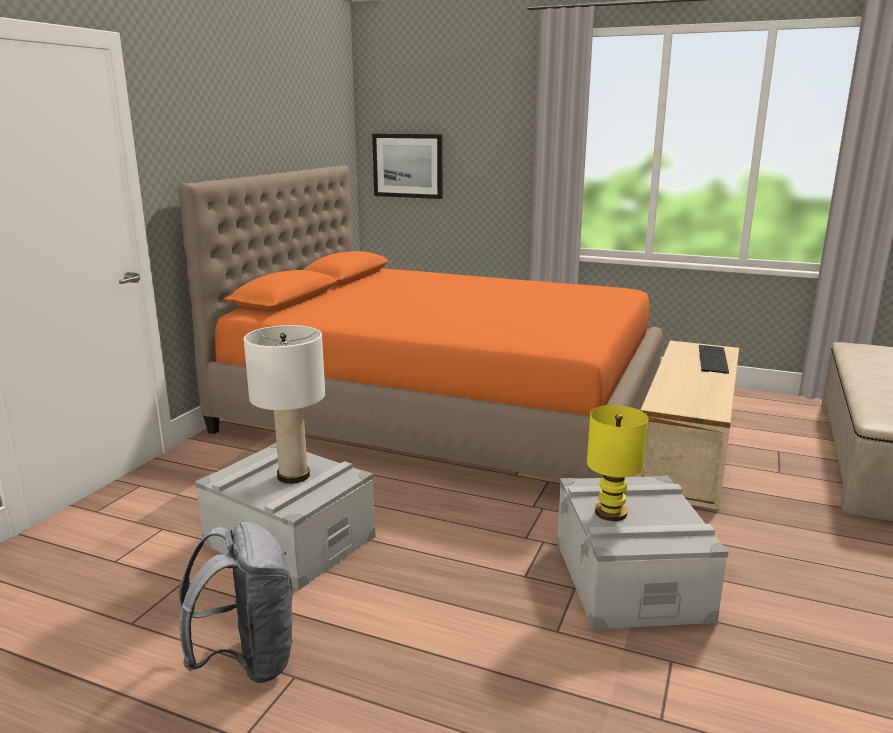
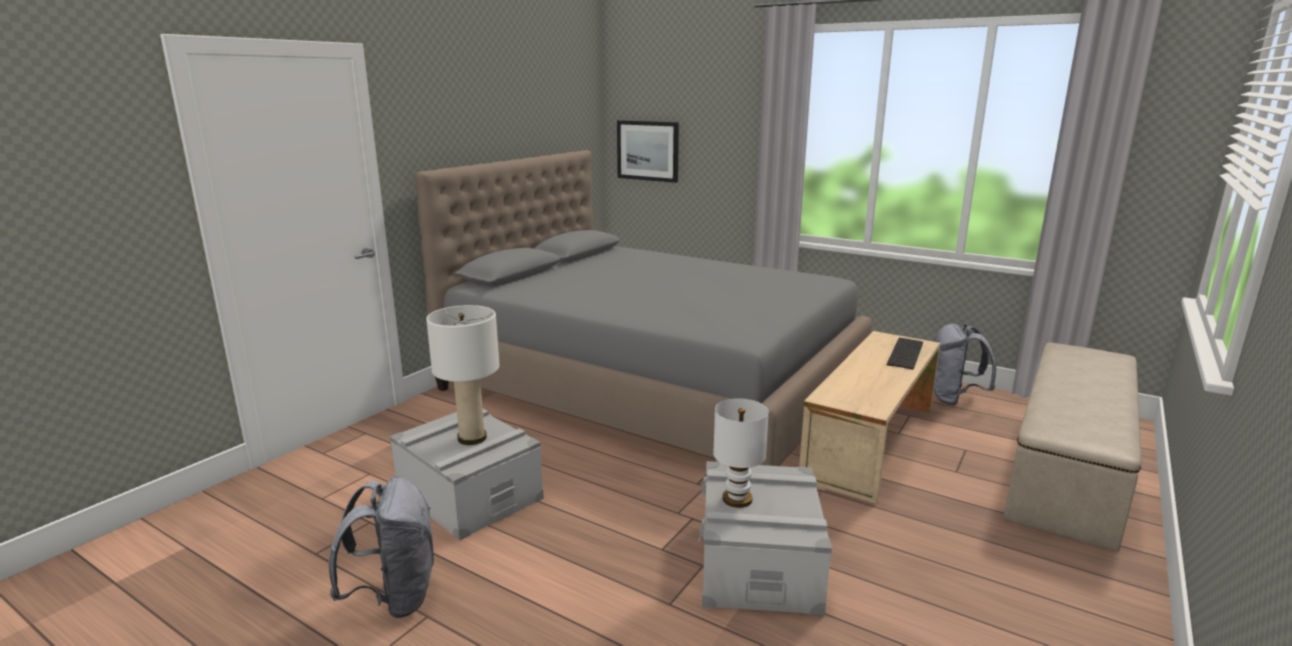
camera: 10 degrees right, 0 degrees up
(443, 412) = (651, 385): orange bed -> grey bed
(611, 513) = (737, 499): yellow table lamp -> white table lamp
(746, 405) = (954, 399): none -> grey backpack

